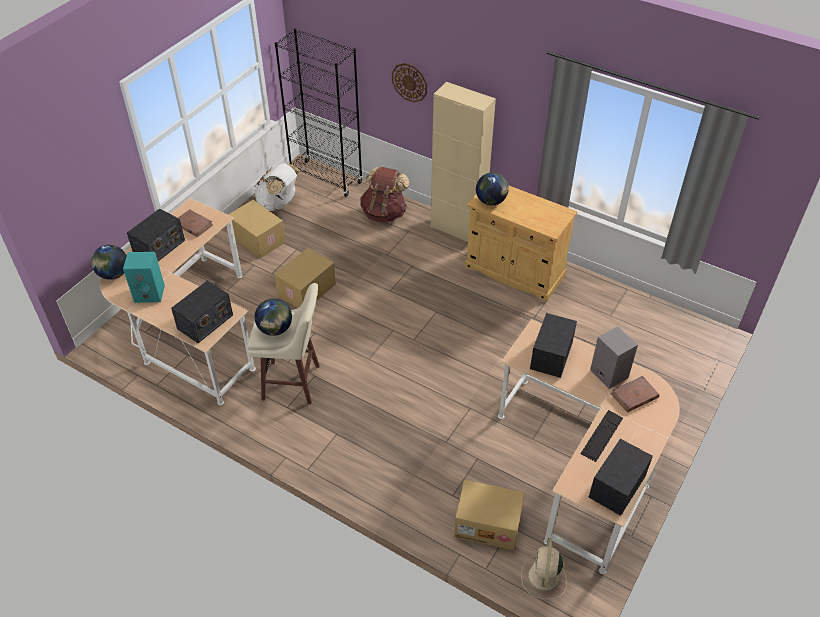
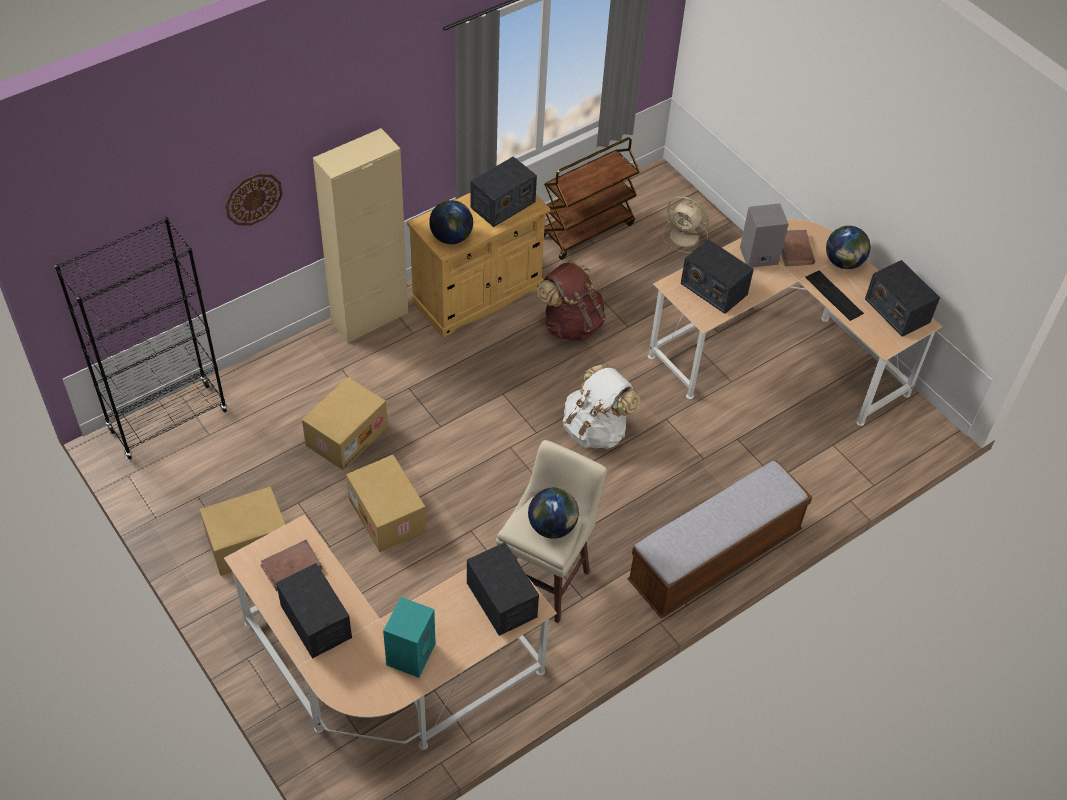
camera: 70 degrees left, 5 degrees up
(113, 274) = (344, 693): globe -> globe (843, 262)
(278, 203) = (185, 495): white backpack -> white backpack (596, 429)
(357, 474) = (714, 557): none -> bench
(384, 213) = (289, 381): brown backpack -> brown backpack (571, 324)
(488, 523) = (822, 462): cardboard box -> cardboard box (346, 435)
(540, 215) = (502, 205): none -> radio
(543, 578) = (899, 443): beige fan -> beige fan (685, 237)
(620, 308) = (586, 230): none -> brown cart

